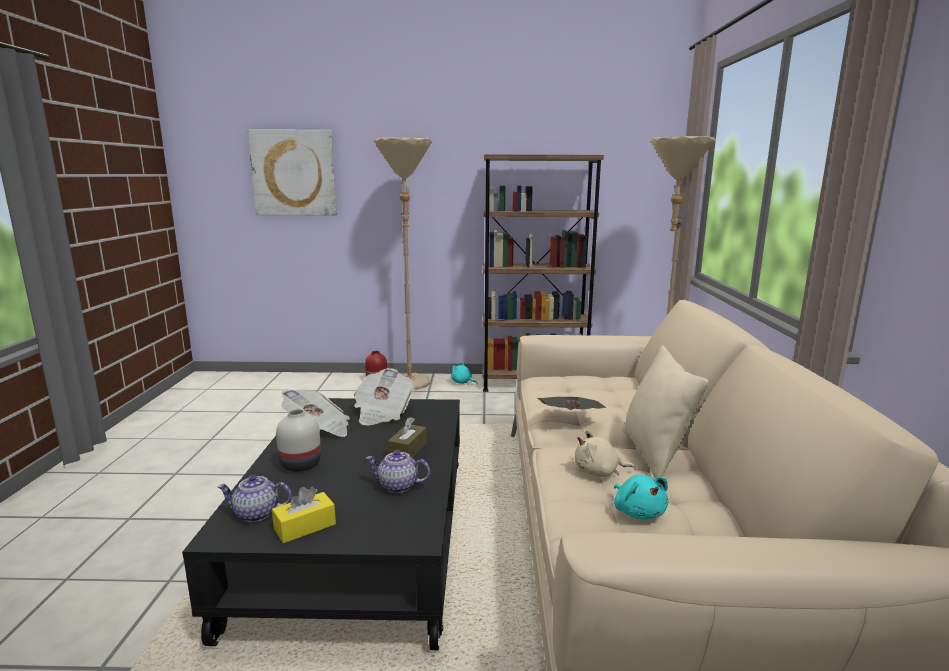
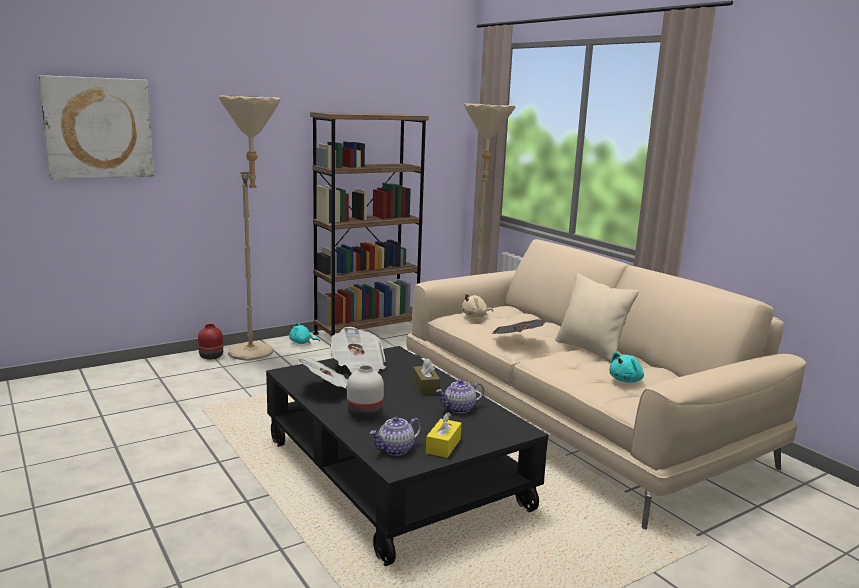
camera: 35 degrees left, 0 degrees up
(599, 472) = (578, 366): beige plush toy -> beige plush toy (475, 316)
(638, 512) = (626, 380): turquoise plush toy -> turquoise plush toy turned 105 degrees clockwise

